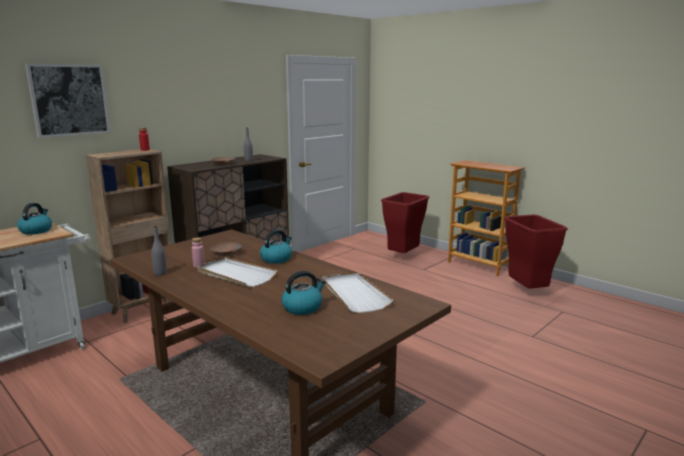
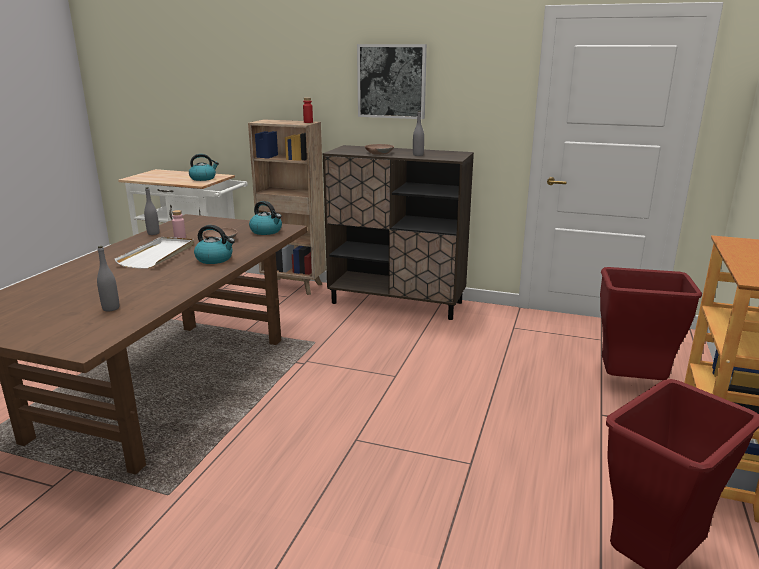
camera: 65 degrees right, 5 degrees up
(69, 100) = (258, 64): picture -> picture (391, 81)
(303, 307) = (71, 294): kettle -> kettle (266, 231)
(354, 294) = (111, 308): white tray -> grey bottle

